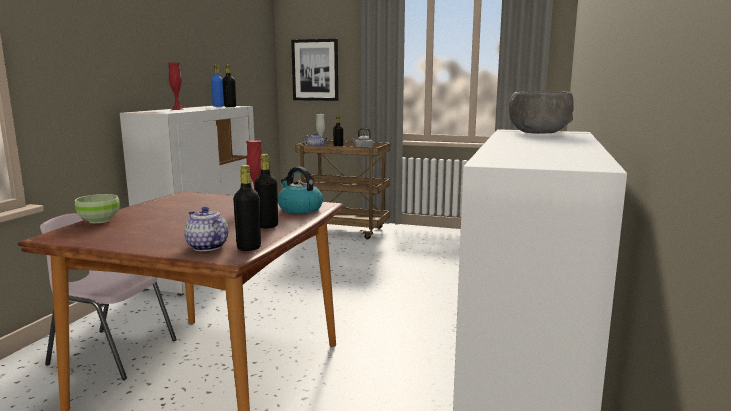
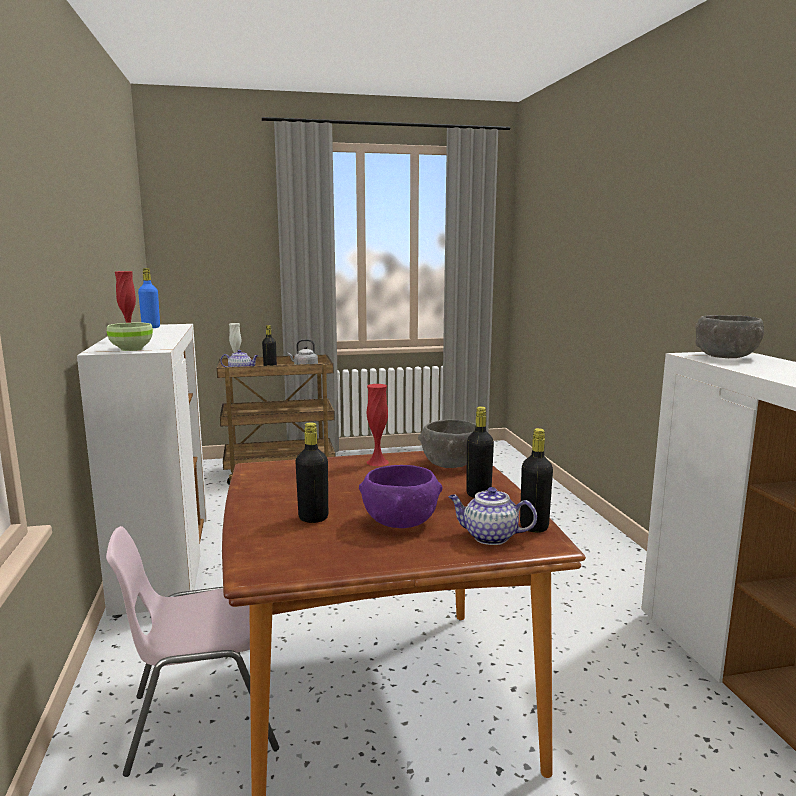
camera: 30 degrees left, 0 degrees up
(99, 220) = (254, 531): green bowl -> green bowl (131, 349)
(180, 230) = (400, 522): none -> purple bowl
(230, 107) = (175, 328): black bottle -> black bottle (313, 518)
(299, 209) = (451, 464): kettle -> grey bowl
(315, 70) = (208, 264): picture -> none

